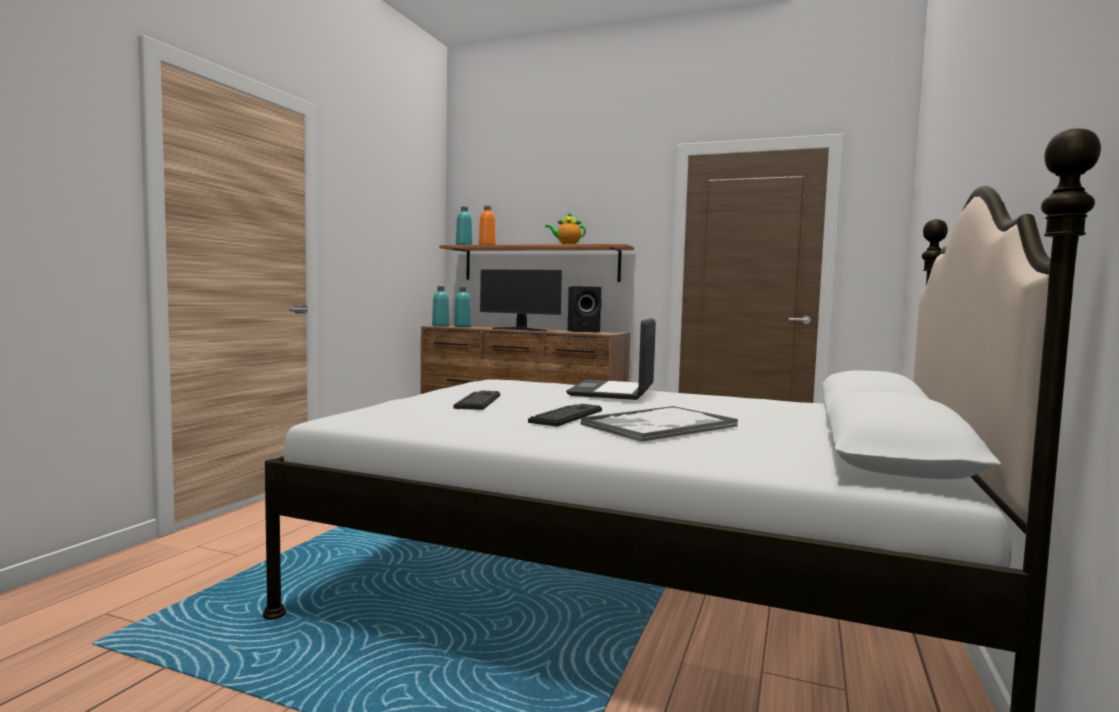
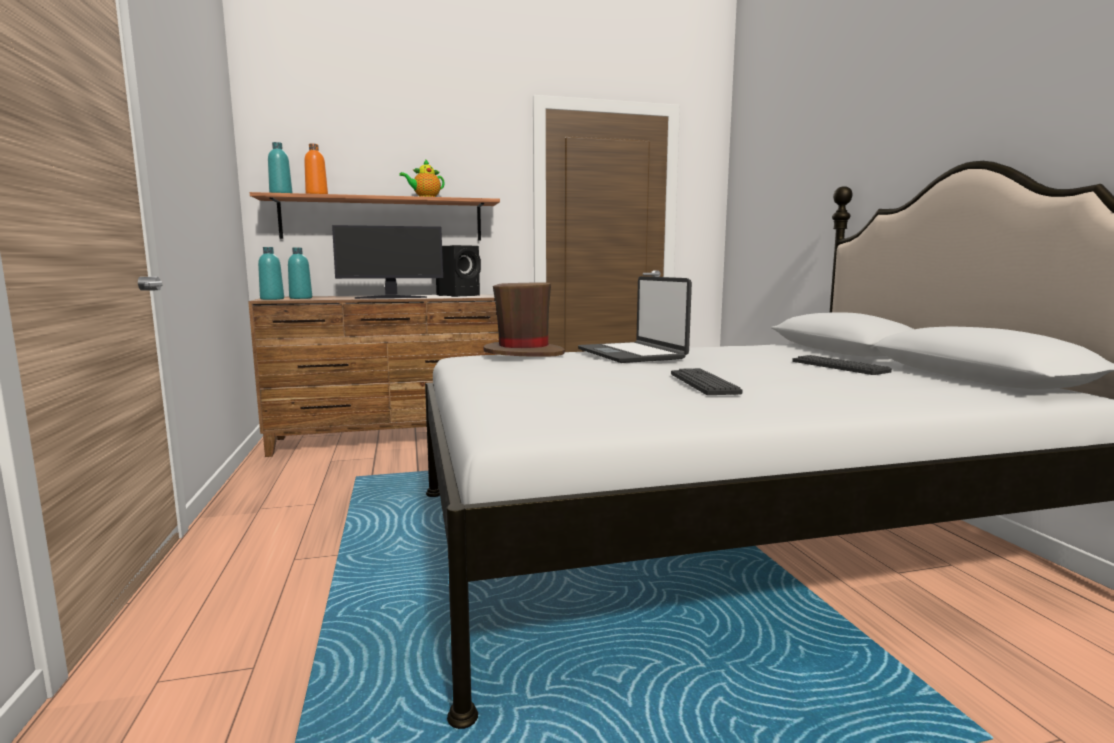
camera: 35 degrees left, 5 degrees up
(478, 401) = (564, 382): keyboard -> keyboard (839, 366)
(531, 380) = (523, 353): none -> brown hat
(658, 426) = (790, 379): tray -> none

